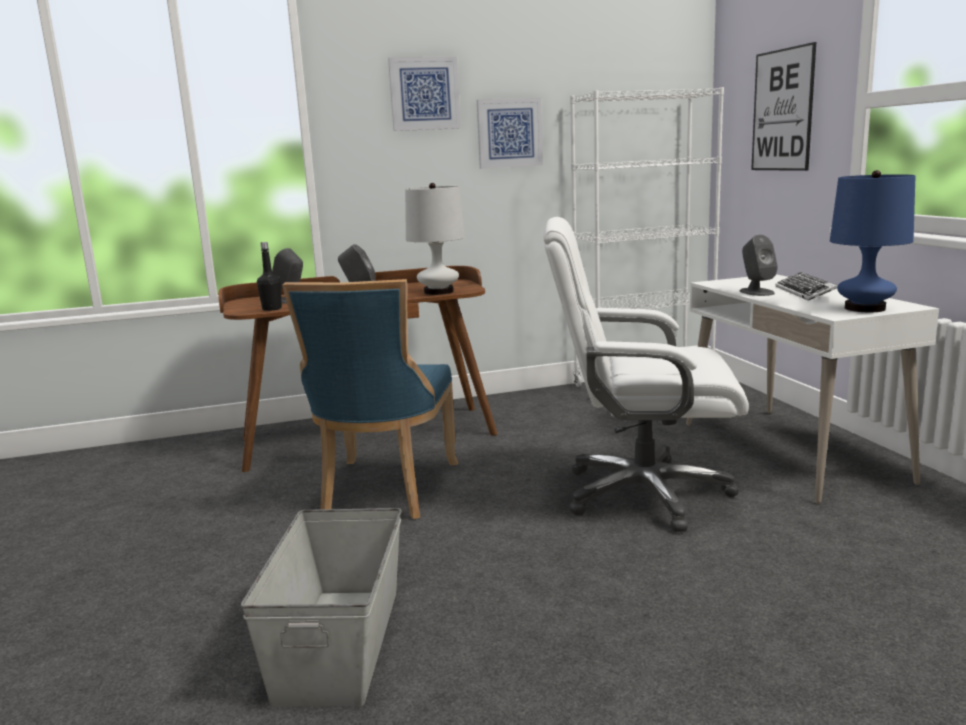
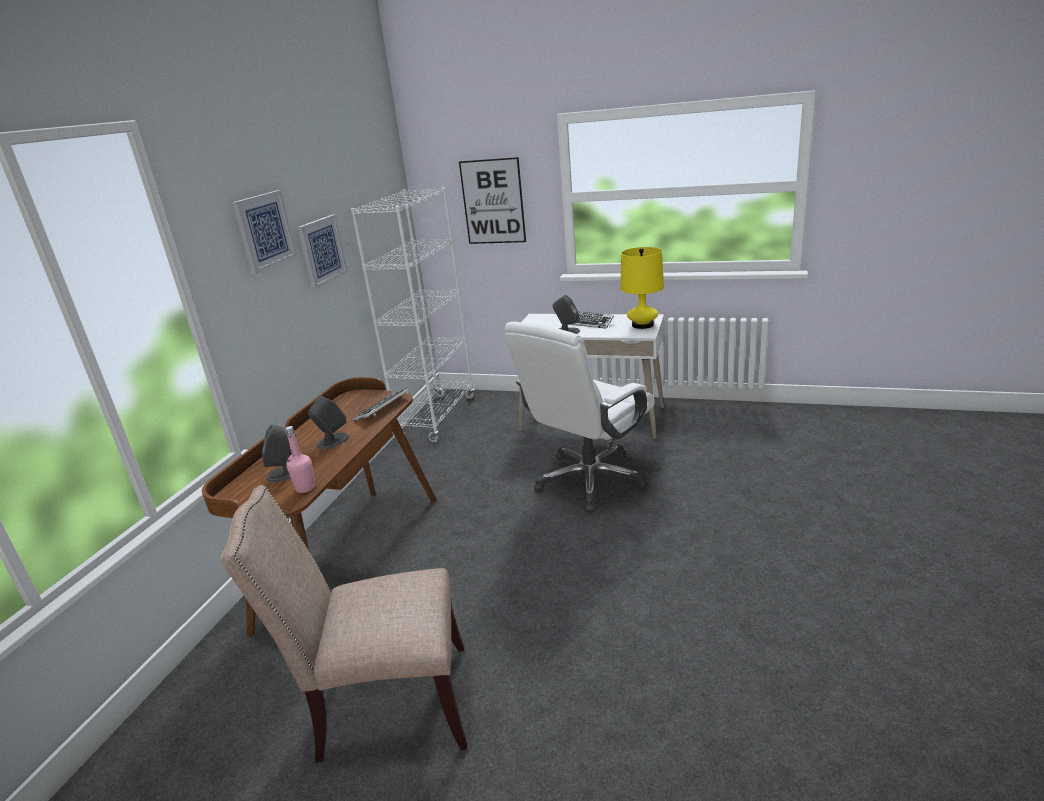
camera: 55 degrees left, 10 degrees up
(187, 518) = (387, 706): none -> beige chair
(272, 309) = (305, 488): black bottle -> pink bottle
(341, 642) = (662, 653): grey storage box -> none
(385, 491) = (468, 578): blue chair -> none
(438, 292) = (383, 408): white table lamp -> keyboard
(864, 308) = (642, 325): blue table lamp -> yellow table lamp

